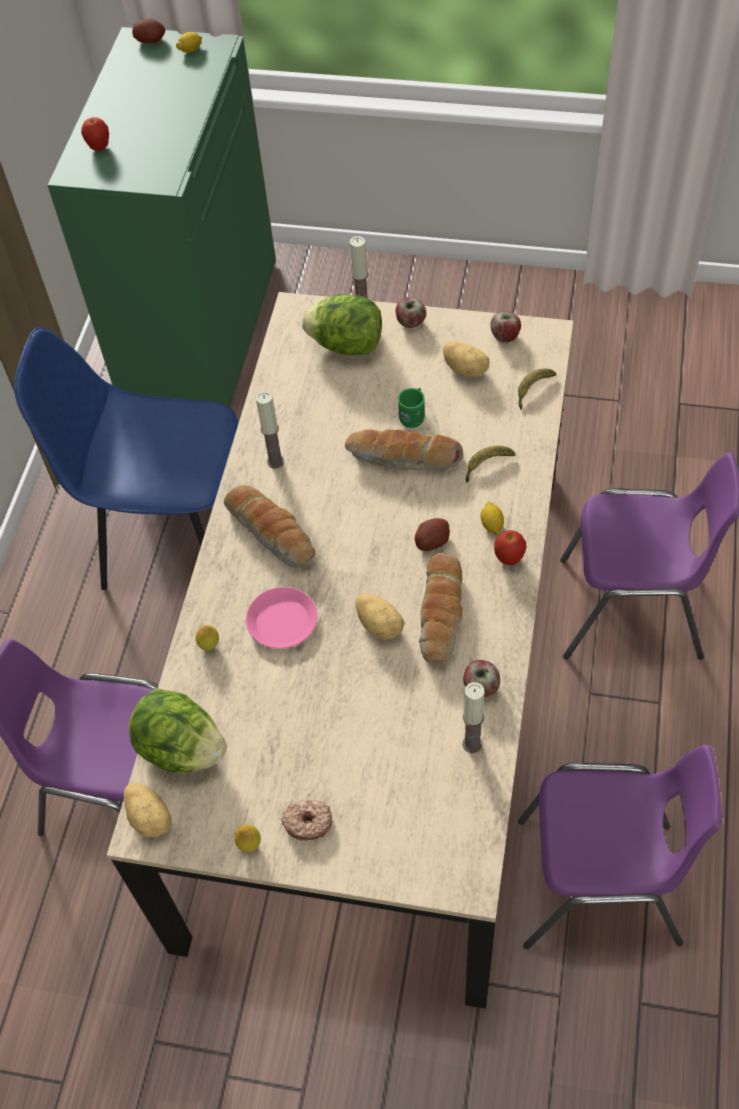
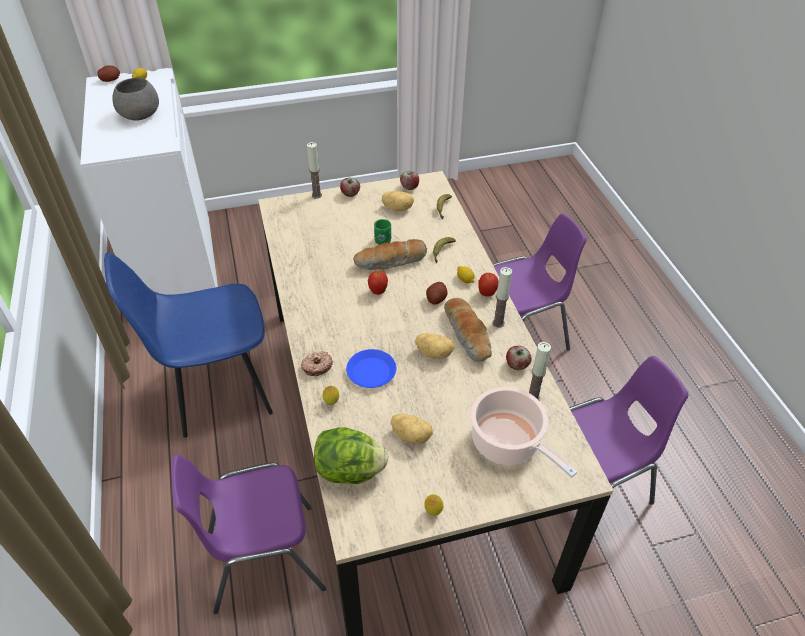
camera: 30 degrees left, 10 degrees down
(99, 147) = (107, 138): apple -> apple (378, 292)
(151, 817) = (354, 522): potato -> potato (411, 435)
(160, 115) = (140, 114): none -> grey bowl
(198, 329) = (176, 269): green cabinet -> white cabinet
(272, 533) = (334, 325): bread -> none
(275, 461) = (311, 286): candle -> candle (498, 323)
(282, 621) = (371, 372): pink plate -> blue plate
(308, 822) = (462, 482): donut -> donut (317, 366)
(346, 345) = (318, 215): lettuce -> none
(398, 796) = (508, 444): none -> cooking pot

